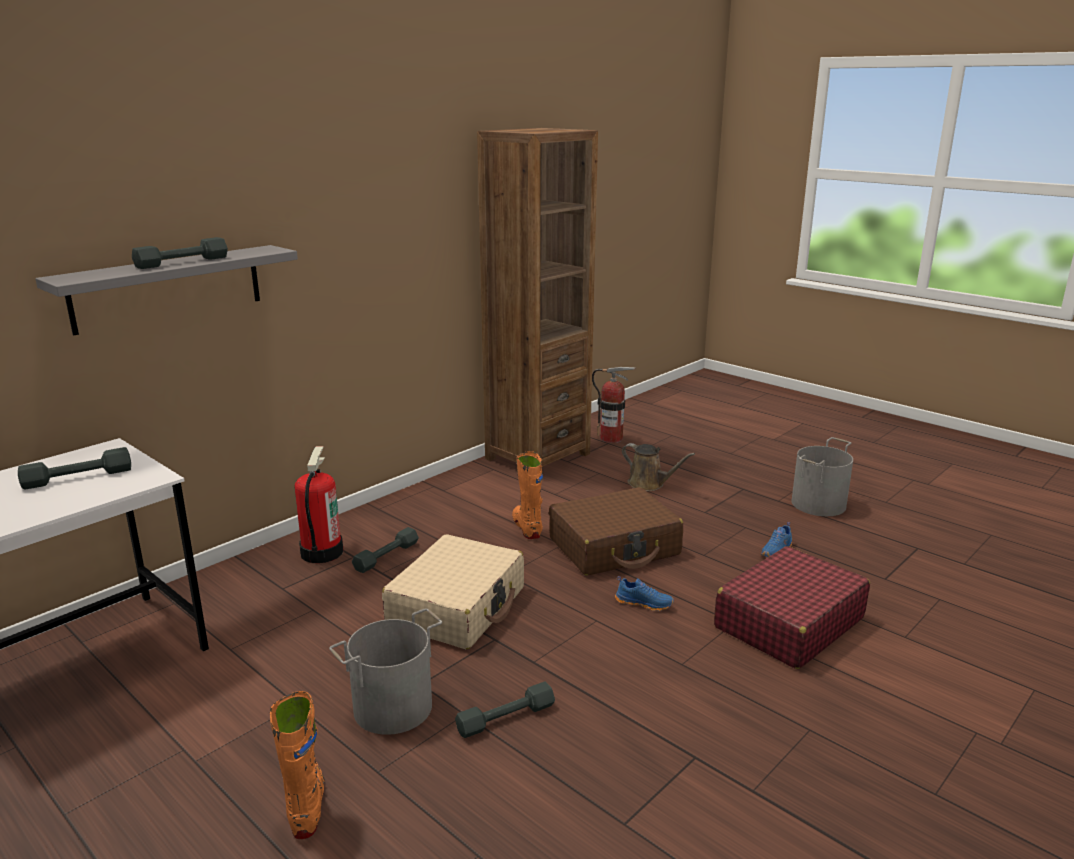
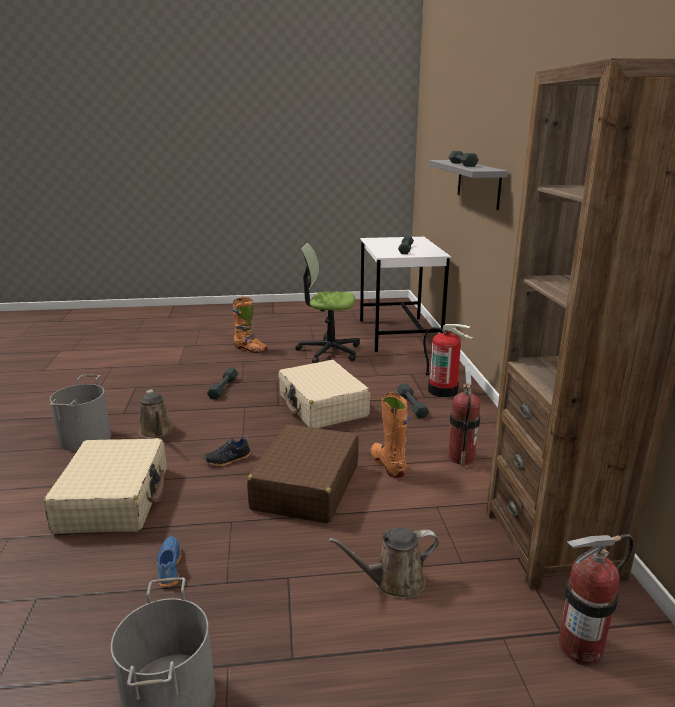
camera: 130 degrees right, 0 degrees up
(240, 697) = (329, 351): none -> office chair
(392, 706) = (273, 372): grey bucket -> grey bucket (86, 438)
(468, 504) = (461, 457): none -> fire extinguisher
(527, 527) = (388, 465): orange boot -> orange boot turned 135 degrees counterclockwise
(644, 603) = (228, 460): blue shoe -> black shoe
(679, 687) = (157, 431): none -> brown watering can
(788, 623) = (114, 499): red suitcase -> beige suitcase

